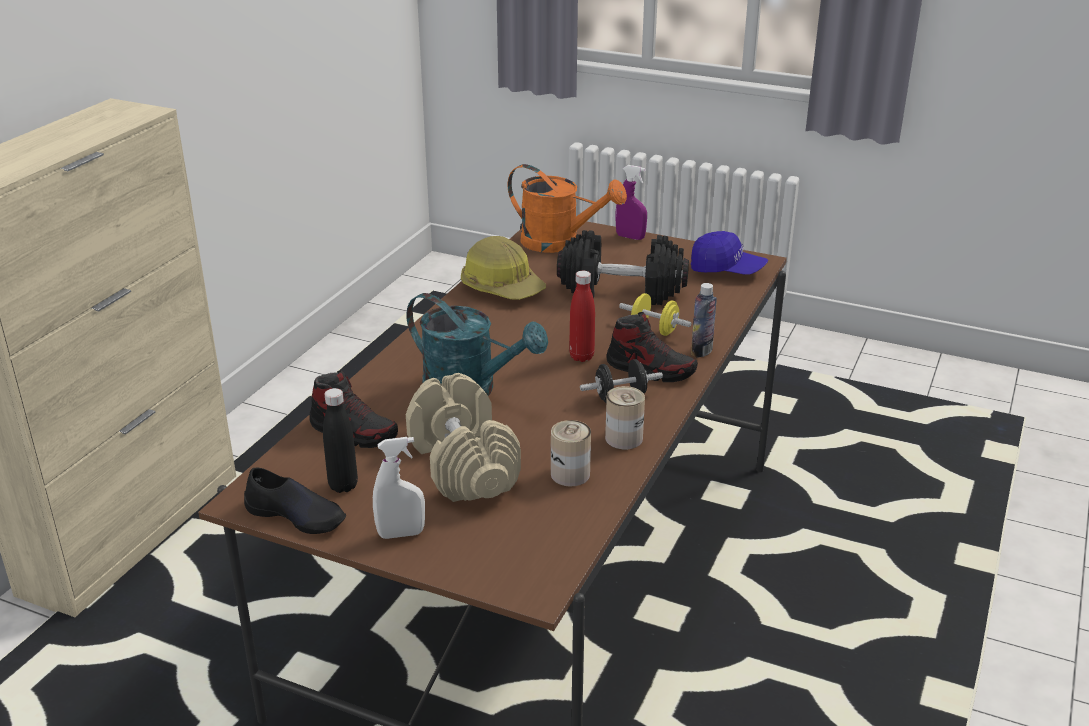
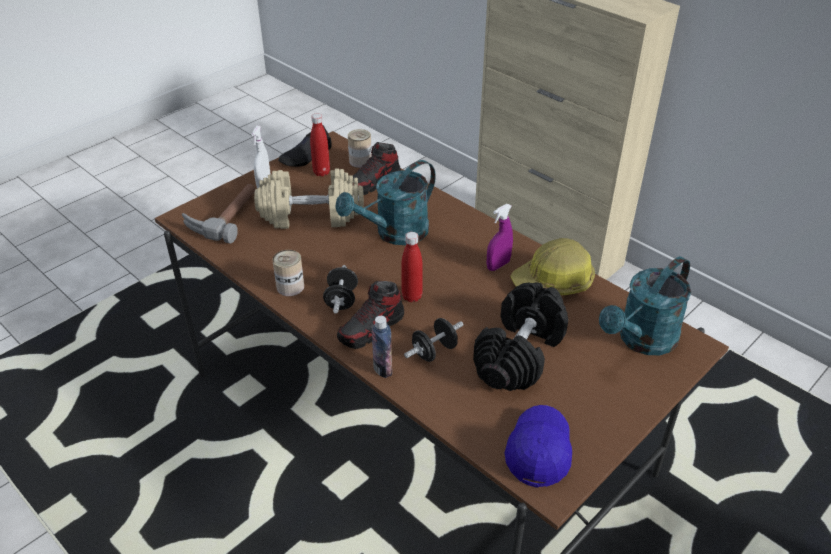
camera: 110 degrees right, 10 degrees up
(343, 486) = (321, 172): black bottle -> red bottle
(510, 545) = (223, 216): none -> hammer
(560, 243) = (641, 341): orange watering can -> turquoise watering can
(570, 474) = (269, 253): can -> can (360, 161)
(630, 237) = (646, 399): purple spray bottle -> purple spray bottle (498, 265)
(654, 330) = (434, 351): yellow dumbbell -> black dumbbell
(727, 270) = (538, 452): blue cap -> blue cap turned 150 degrees clockwise

